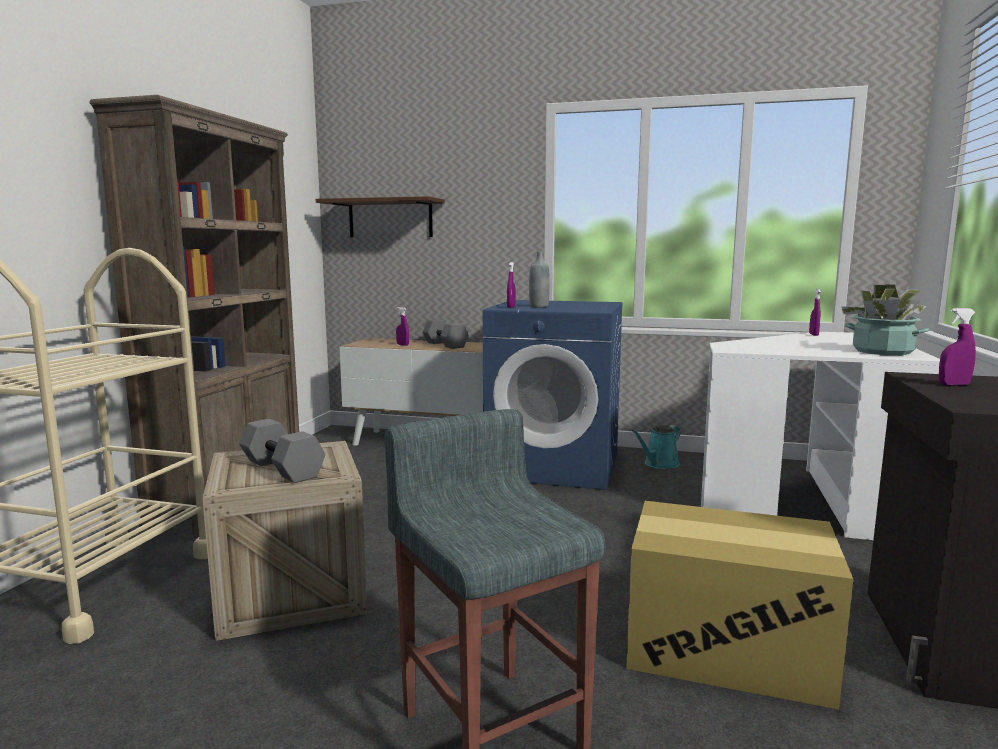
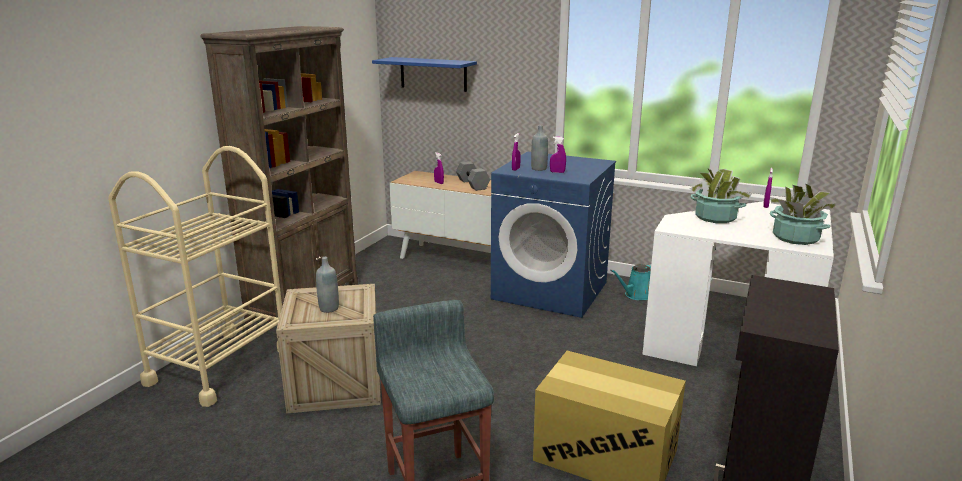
camera: 10 degrees right, 10 degrees up
(284, 469) = (329, 308): grey dumbbell -> grey bottle
(390, 218) = (433, 74): brown shelf -> blue shelf
(770, 342) = (715, 217): none -> potted plant
(954, 385) = (782, 297): purple spray bottle -> purple spray bottle (557, 172)

